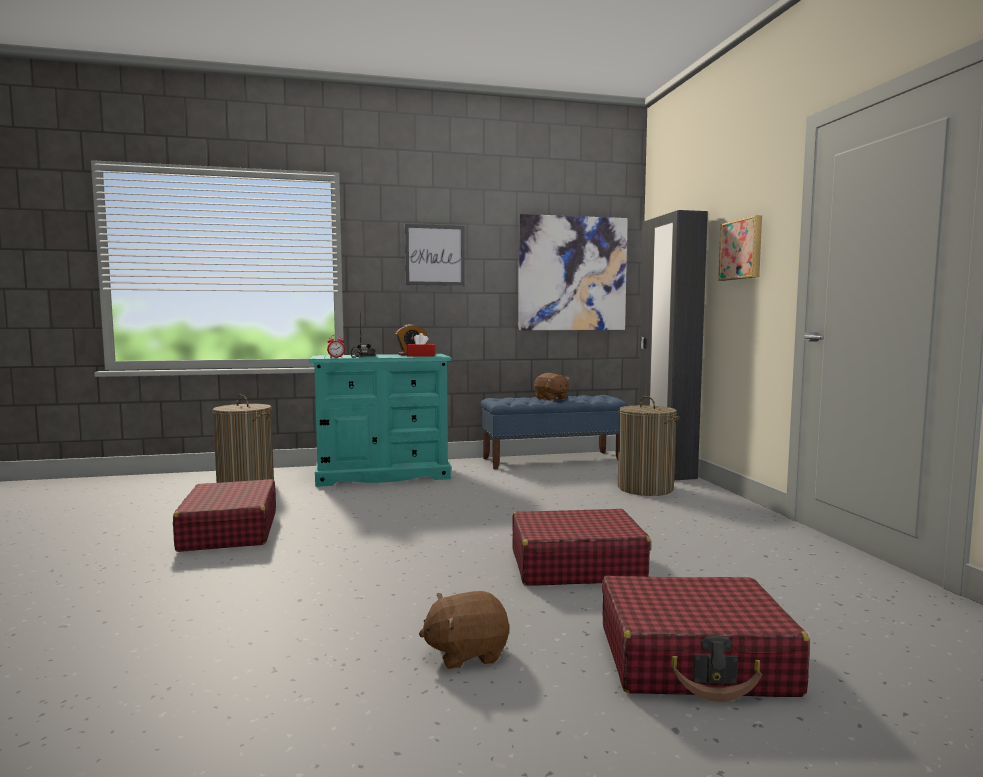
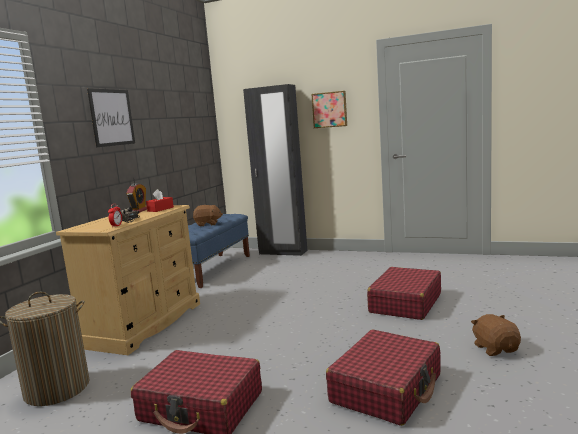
camera: 55 degrees left, 5 degrees up
(383, 475) = (145, 324): turquoise dresser -> beige dresser
(466, 653) = (495, 348): brown plush toy -> brown plush toy turned 150 degrees clockwise
(572, 273) = (188, 127): picture -> none
(645, 488) = (306, 263): laundry basket -> none
(695, 660) = (524, 306): red suitcase -> red suitcase (387, 389)

